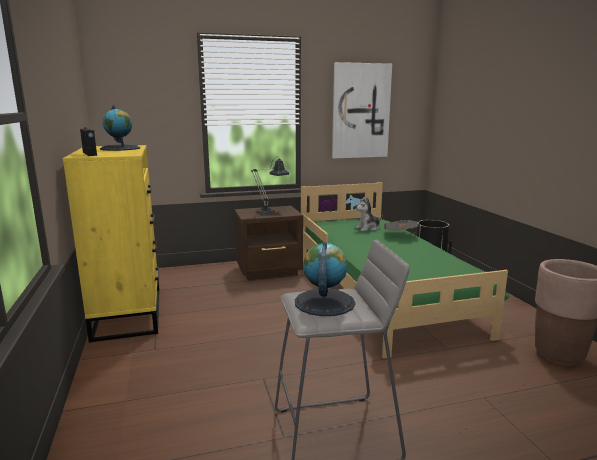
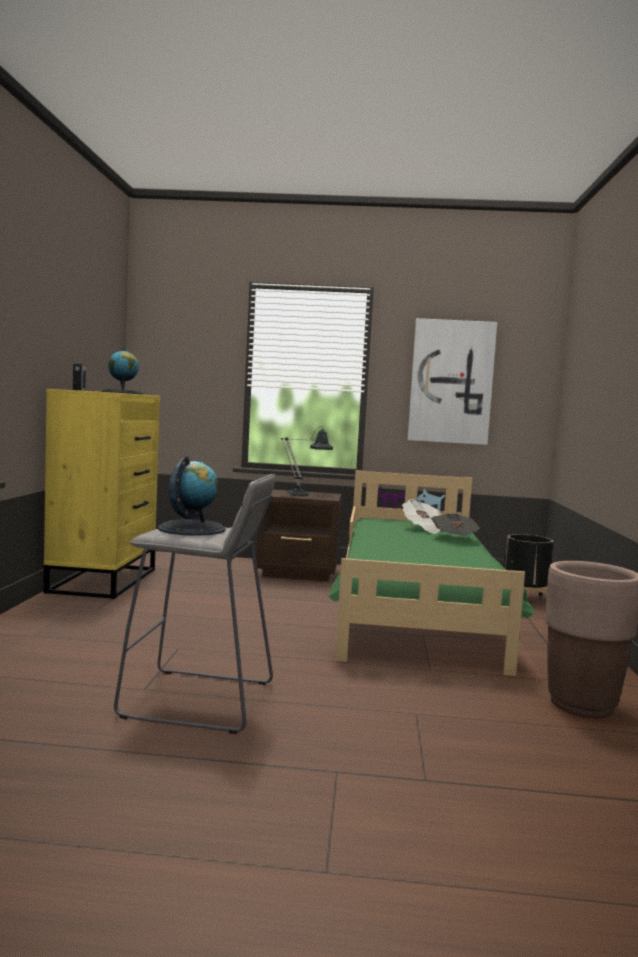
camera: 20 degrees right, 10 degrees down
(368, 228) = (424, 529): plush toy -> newspaper

